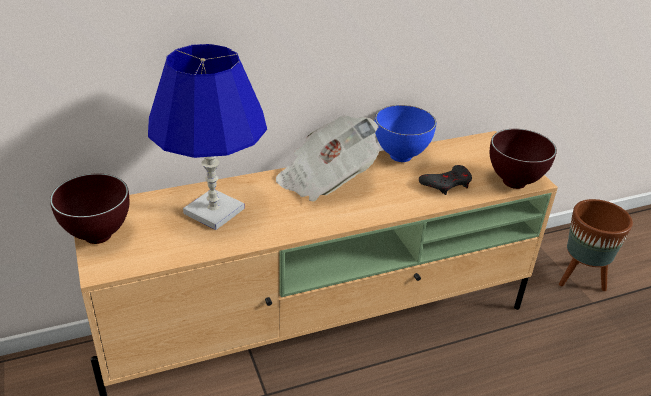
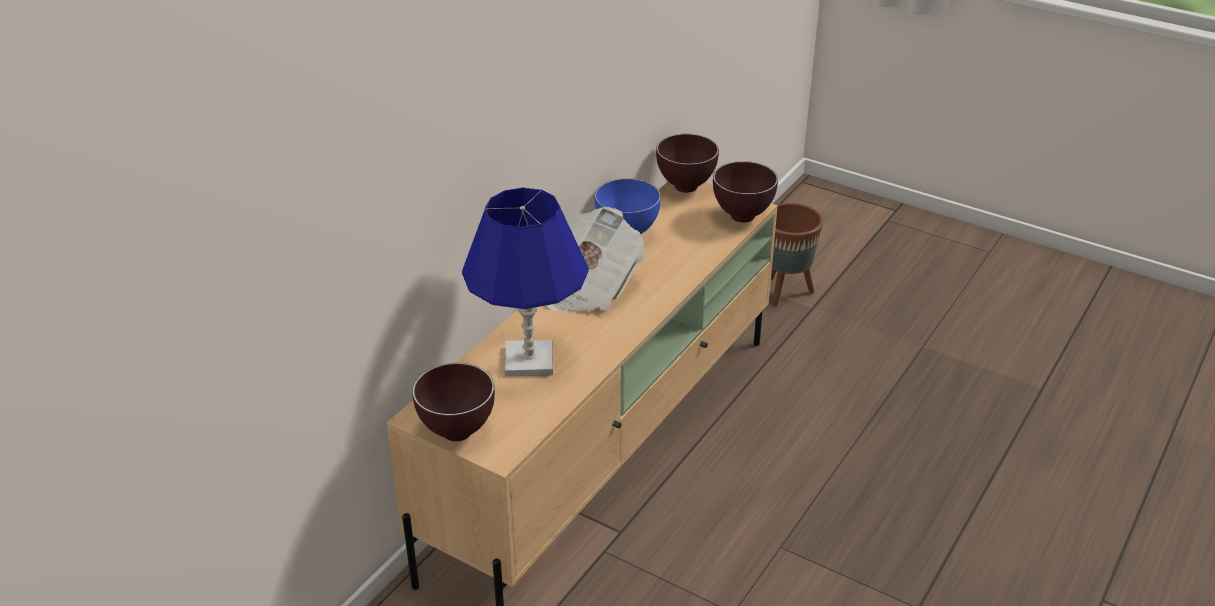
camera: 35 degrees left, 0 degrees up
(447, 183) = (691, 242): grey game controller -> none
(488, 142) = (684, 188): none -> brown bowl

